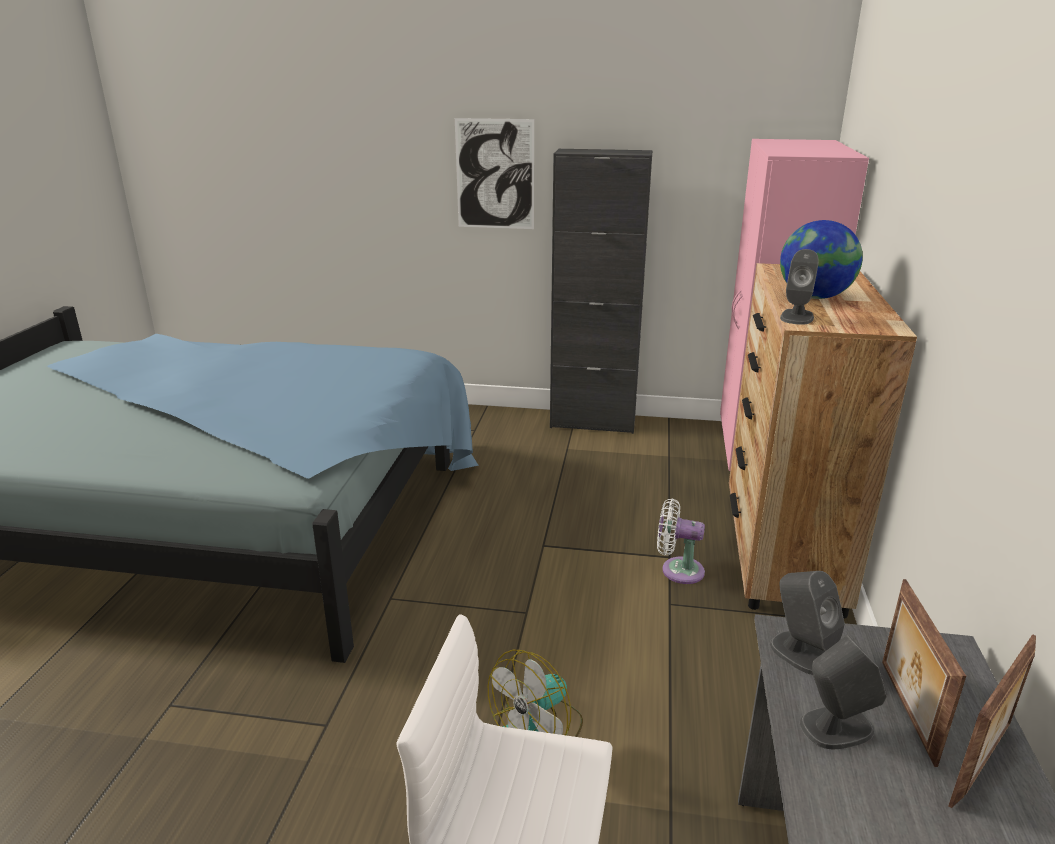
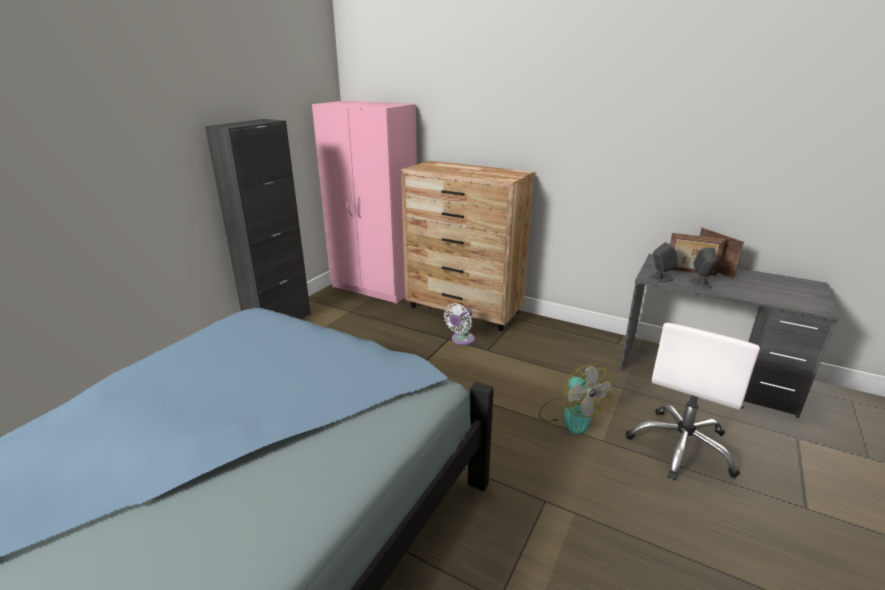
camera: 70 degrees left, 0 degrees up
(495, 174) = (156, 157): picture -> none
(797, 317) = (497, 178): grey speaker -> none
(814, 297) = (470, 172): globe -> none

